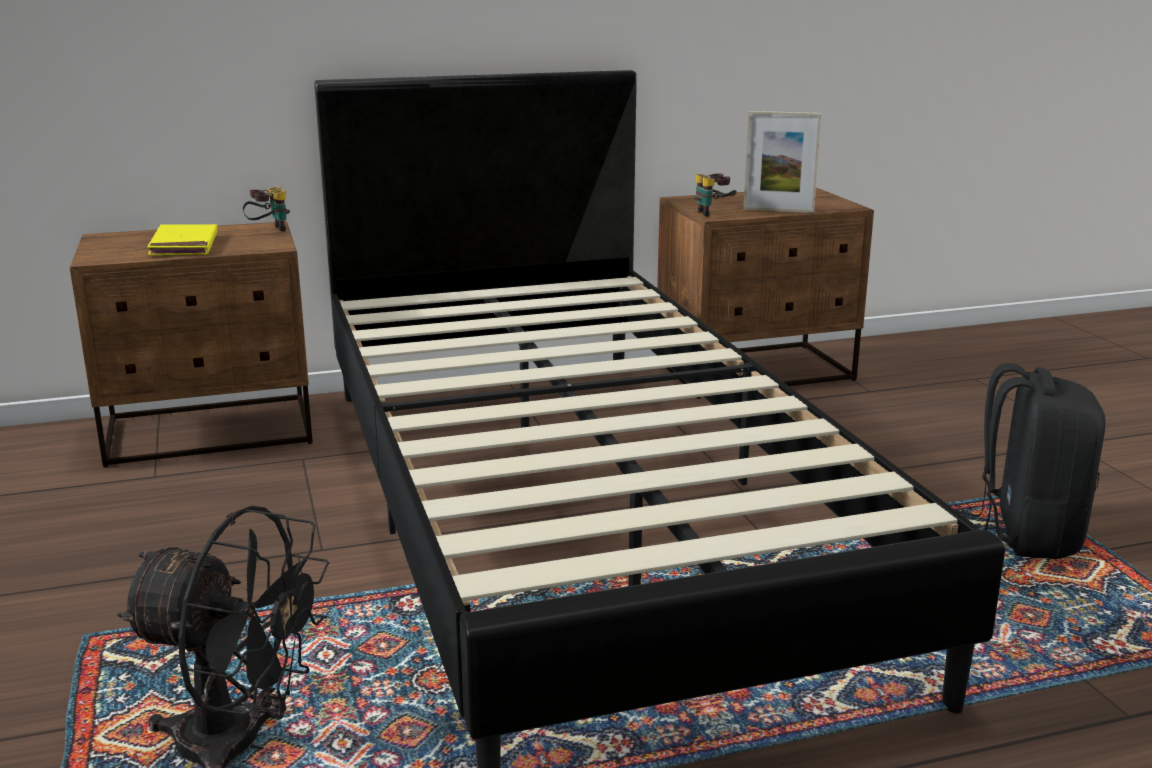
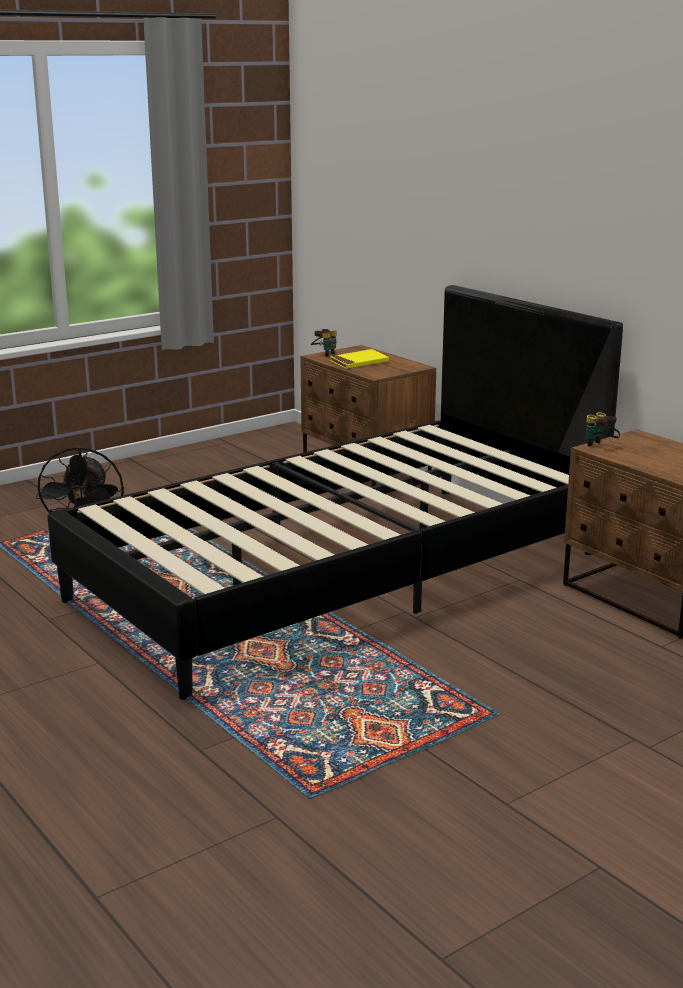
camera: 70 degrees right, 0 degrees up
(268, 231) = (408, 368): binoculars -> binoculars (324, 354)
(778, 210) = (641, 462): picture frame -> none
(1024, 534) = (426, 717): black backpack -> none

